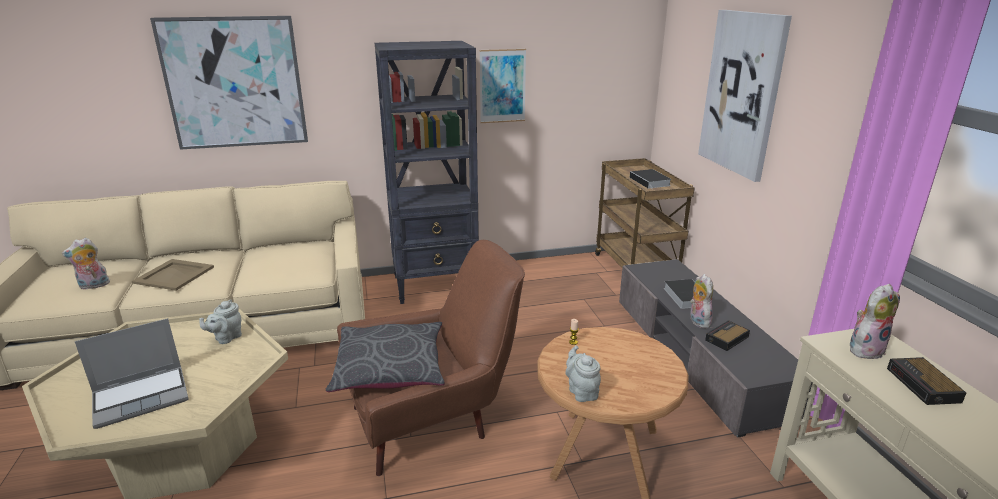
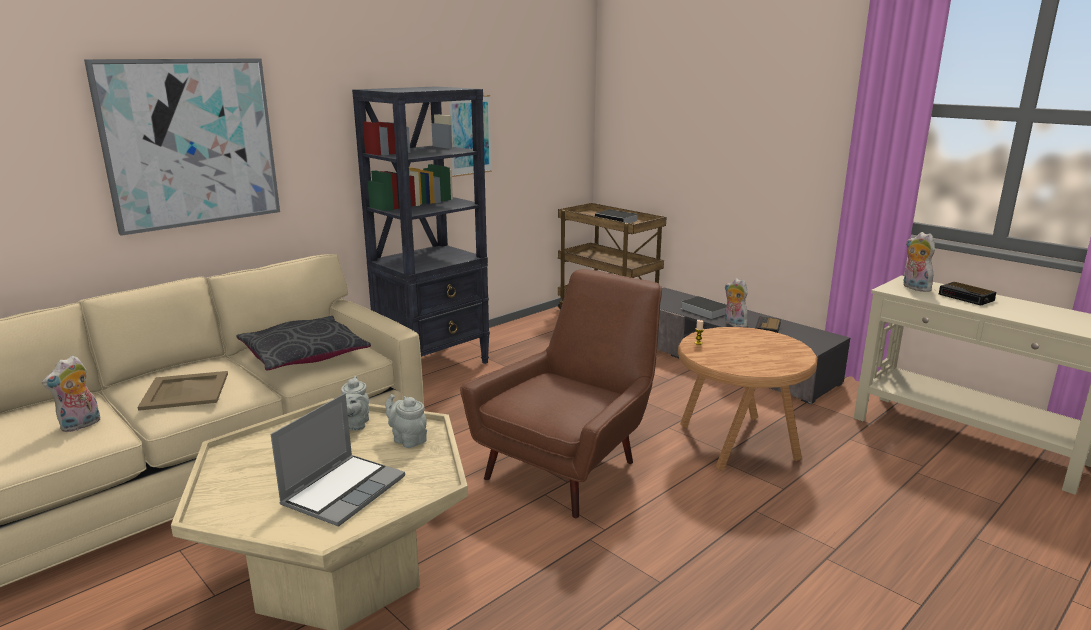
camera: 30 degrees left, 5 degrees down
(390, 367) = (555, 405): grey pillow -> grey pillow (304, 355)
(581, 391) = (750, 369): grey teapot -> grey teapot (408, 439)
(742, 93) = (709, 122): picture -> none
(865, 349) = (914, 288): plush toy -> plush toy turned 60 degrees counterclockwise

